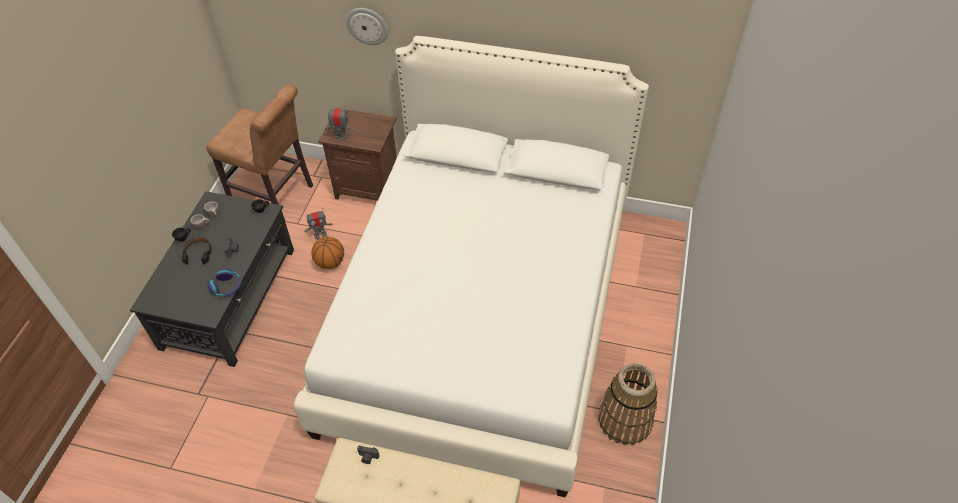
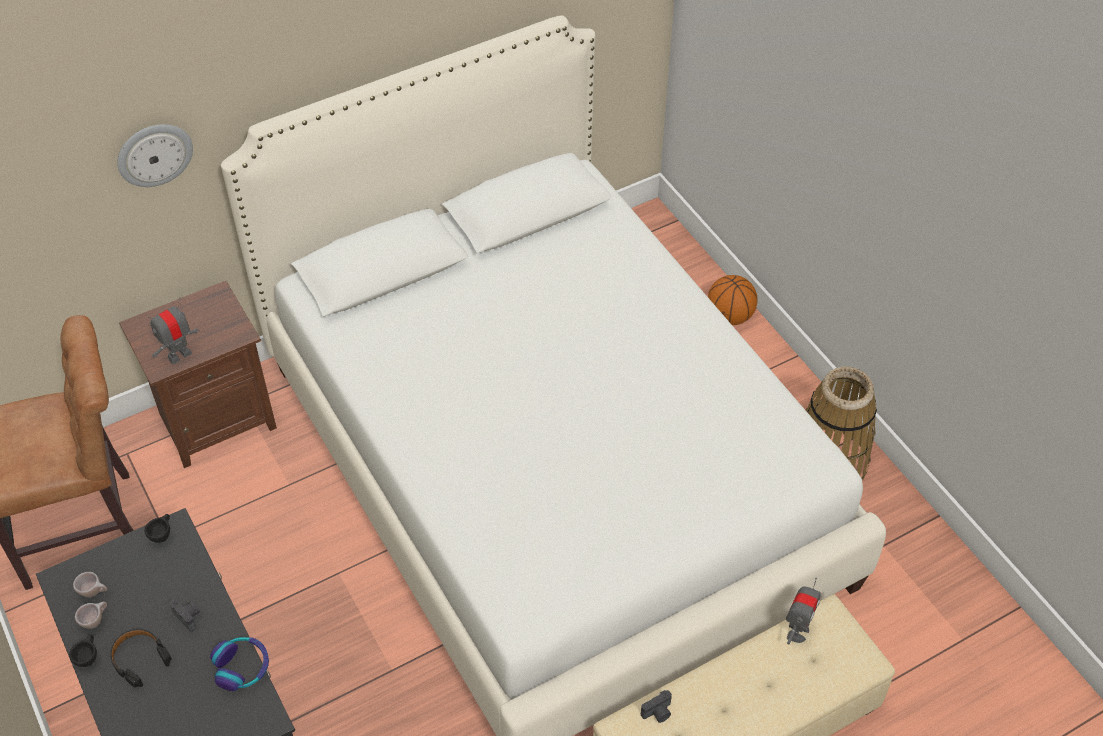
camera: 45 degrees left, 0 degrees up
(320, 235) = (222, 529): toy robot -> toy robot (797, 631)
(330, 263) = (281, 553): basketball -> basketball (730, 316)

